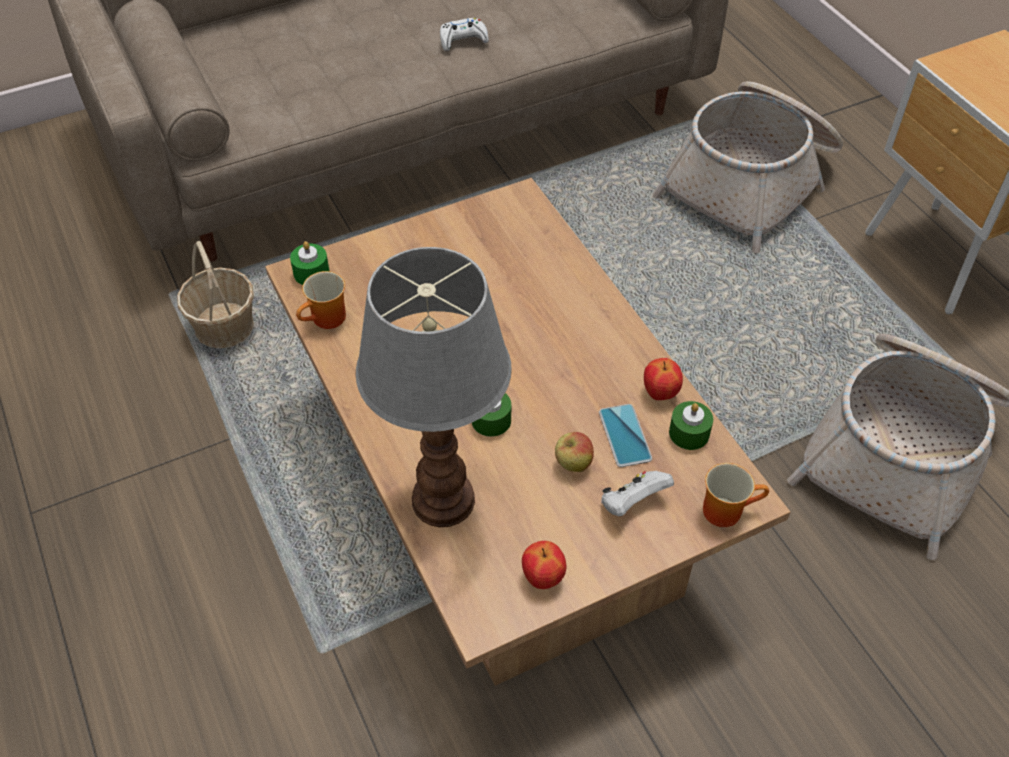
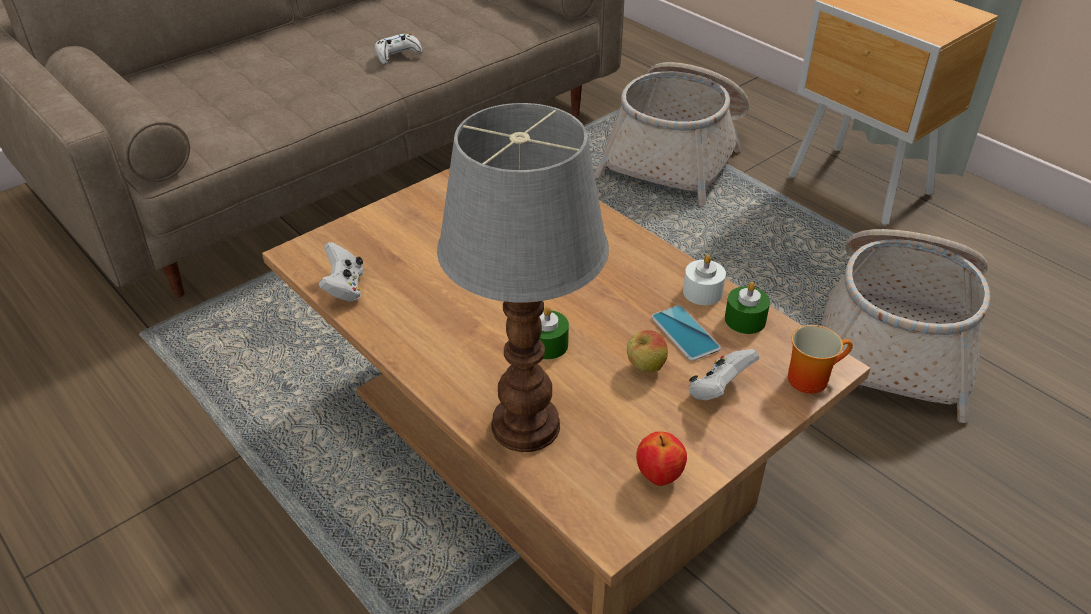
camera: 15 degrees left, 10 degrees down
(225, 327) = (208, 353): basket -> none
(311, 273) = (313, 250): green candle -> none
(327, 320) = (344, 288): mug -> white game controller
(660, 393) = (702, 292): apple -> white candle

